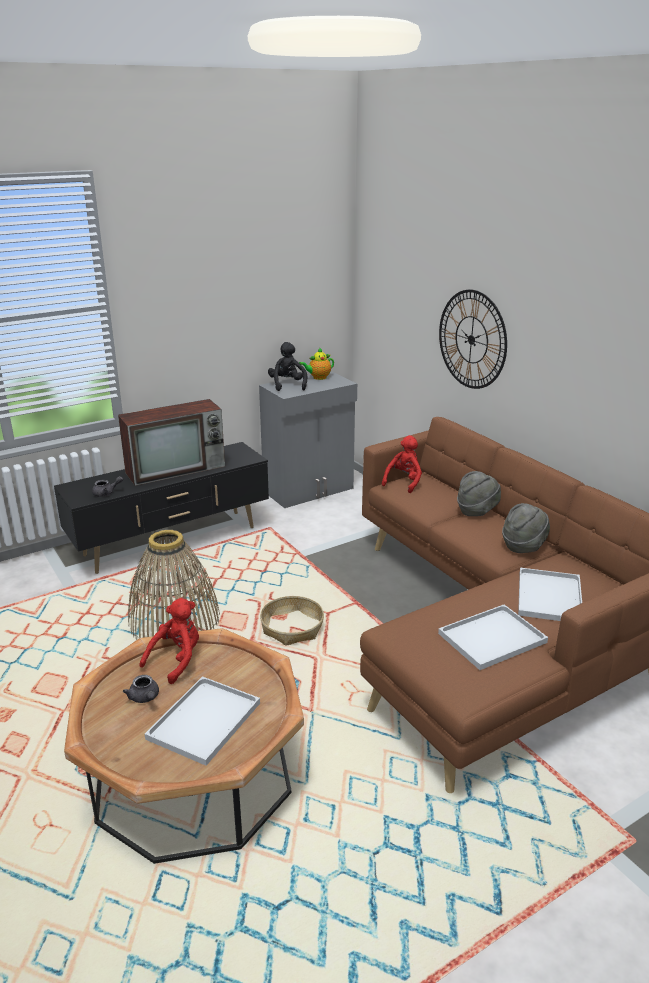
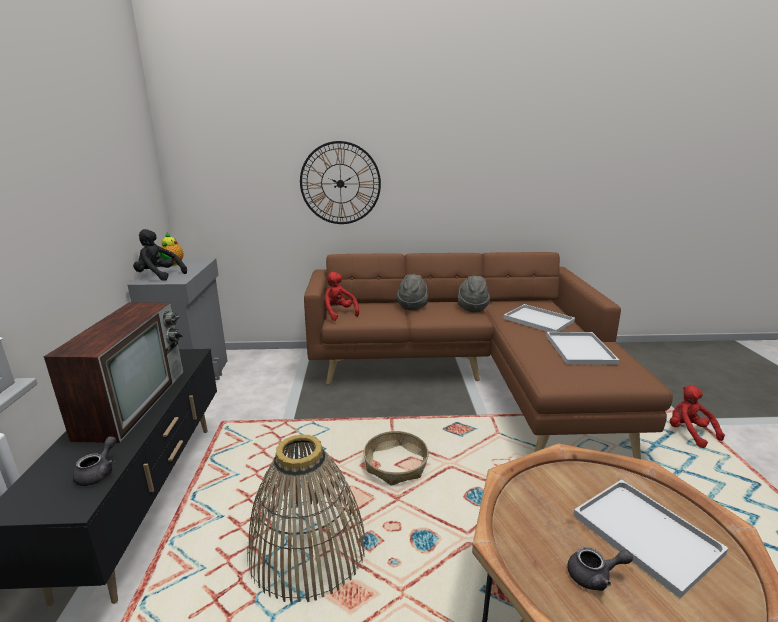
camera: 60 degrees left, 5 degrees down
(176, 660) = (523, 525): red plush toy -> red plush toy (689, 433)

